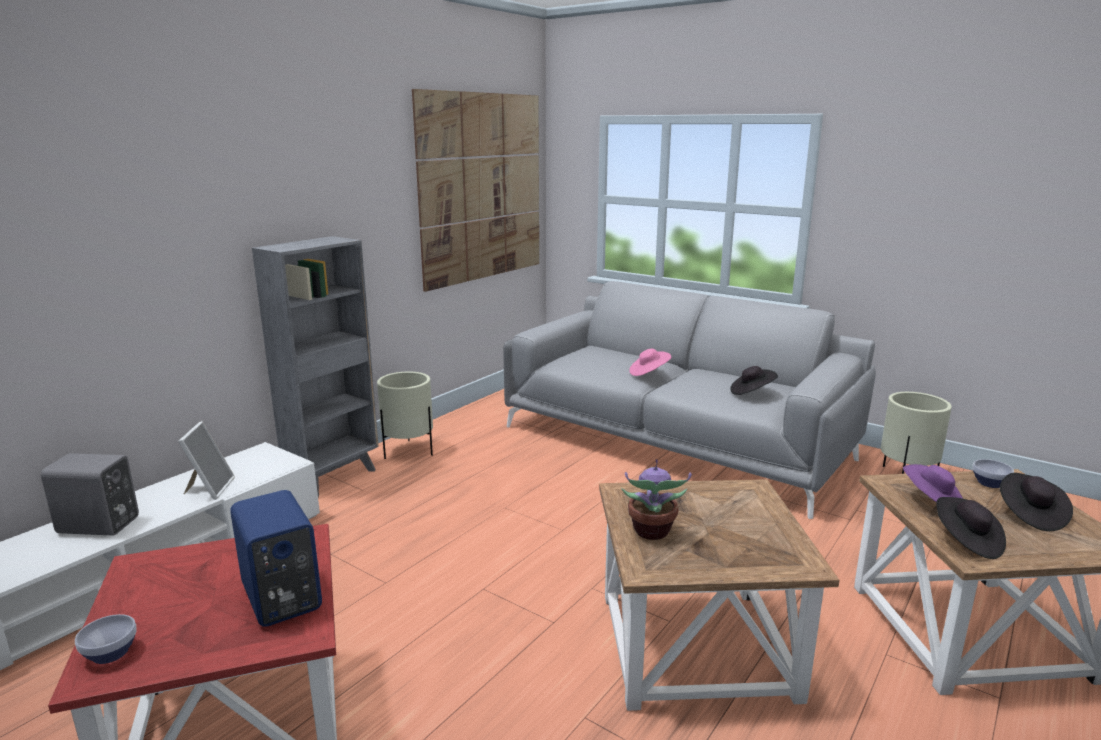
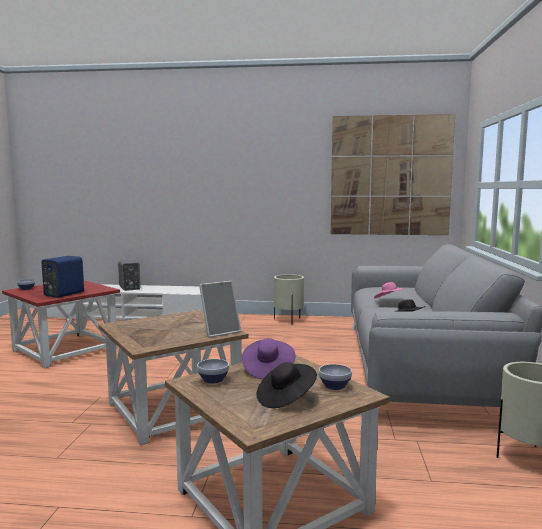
camera: 60 degrees right, 10 degrees down
(209, 488) = (168, 290): picture frame -> picture frame (220, 332)
(334, 477) = (244, 317): grey bookcase -> none
(651, 532) = (153, 322): potted plant -> none
(967, 541) = (212, 380): black hat -> bowl

